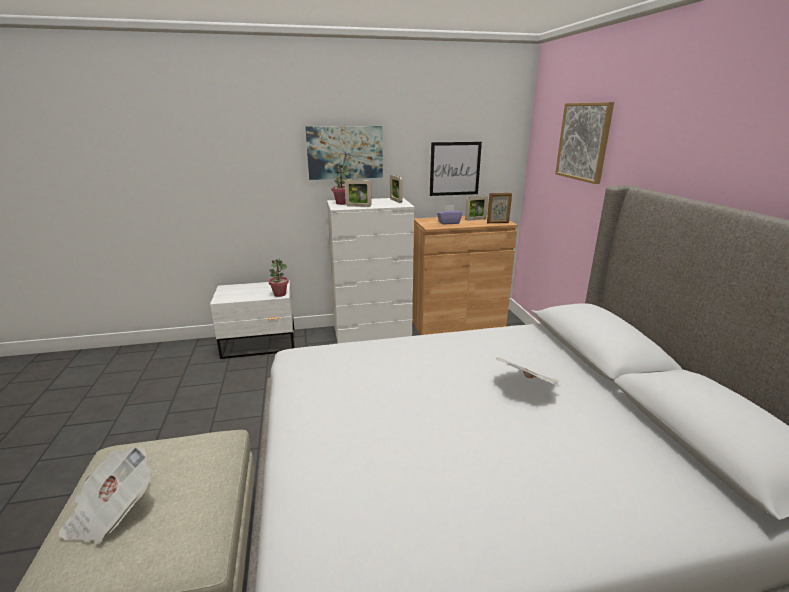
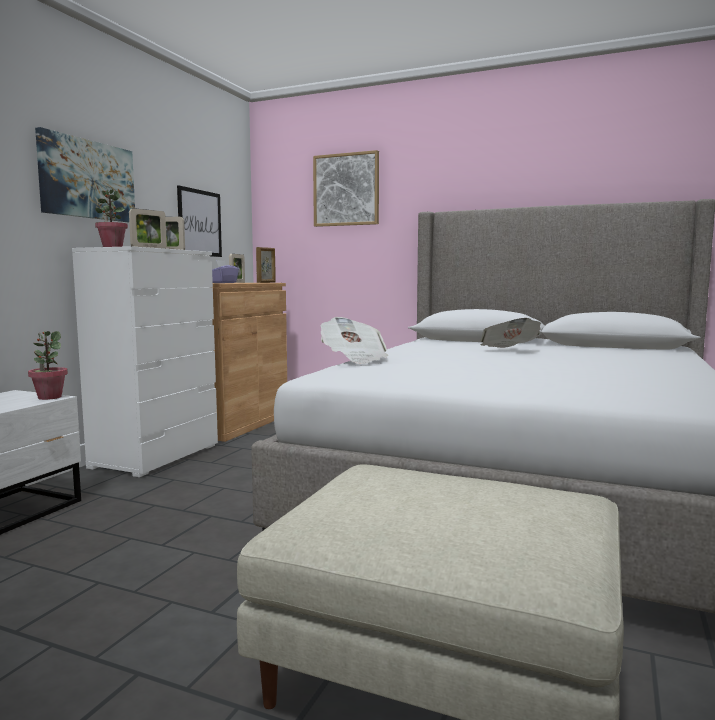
camera: 55 degrees left, 15 degrees down
(111, 512) = (461, 523): newspaper -> newspaper (354, 359)

